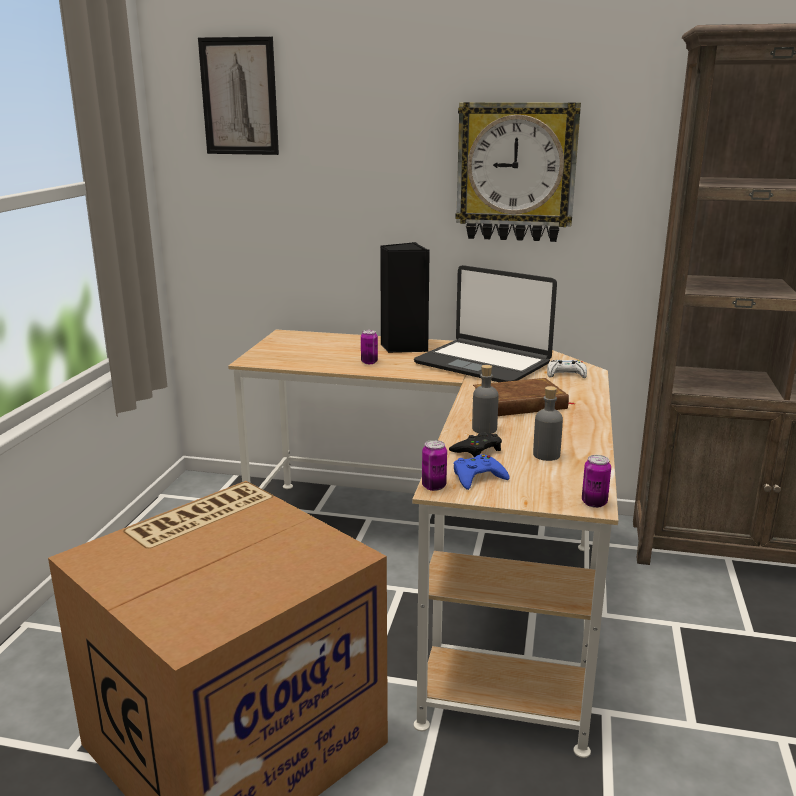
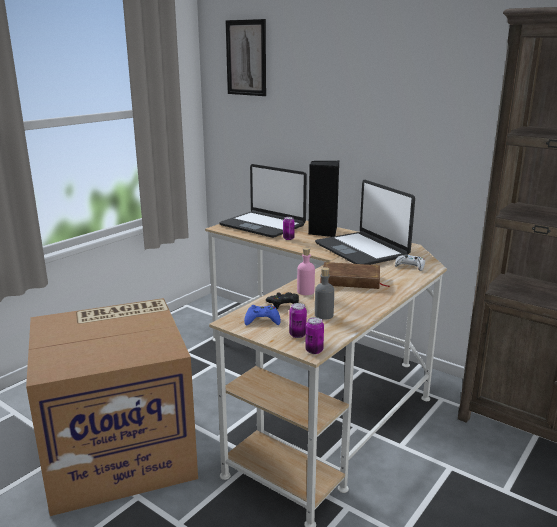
camera: 25 degrees right, 0 degrees up
(310, 349) = (263, 225): none -> laptop
(434, 486) = (229, 319): can -> can (297, 335)
(484, 429) = (305, 292): grey bottle -> pink bottle
(516, 172) = (409, 115): wall clock -> none

